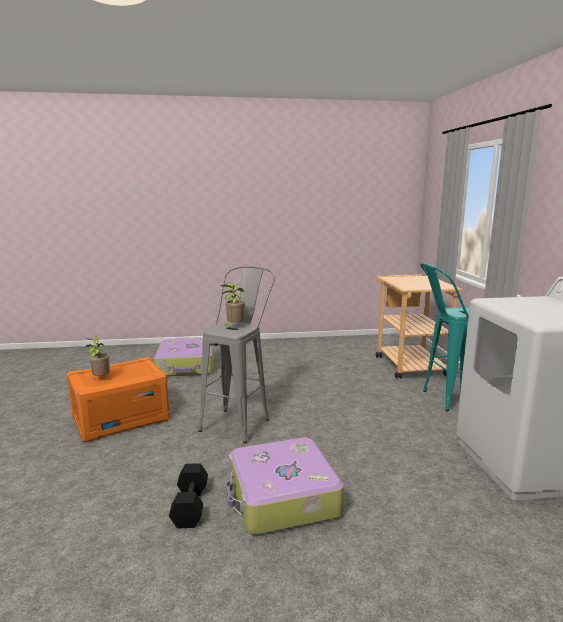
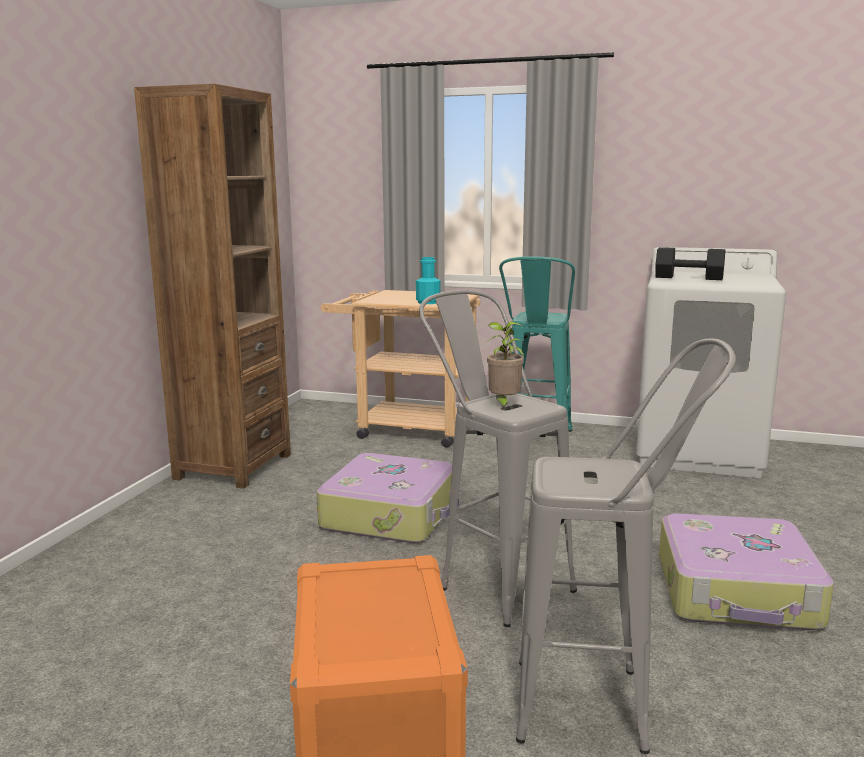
camera: 65 degrees left, 0 degrees up
(100, 379) = (390, 633): potted plant -> none
(142, 465) = (606, 707): none -> grey stool
(186, 366) = (168, 597): suitcase -> suitcase (391, 514)
(189, 505) = (747, 671): black dumbbell -> black dumbbell (688, 278)
(307, 344) = (233, 466): none -> brown bookcase
(406, 285) = (428, 302): none -> turquoise bottle

